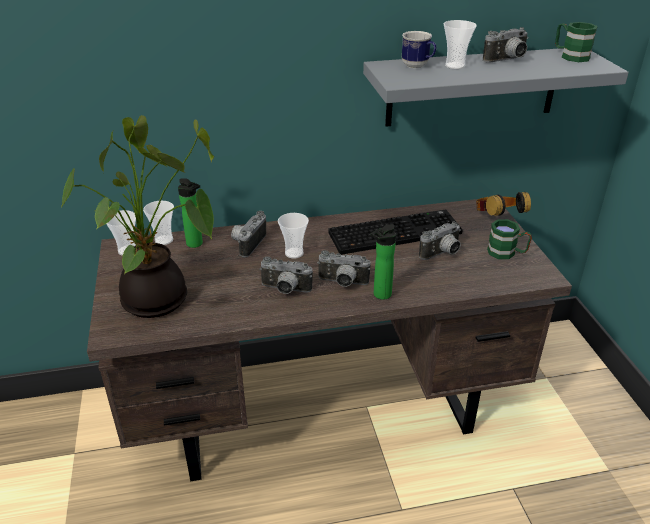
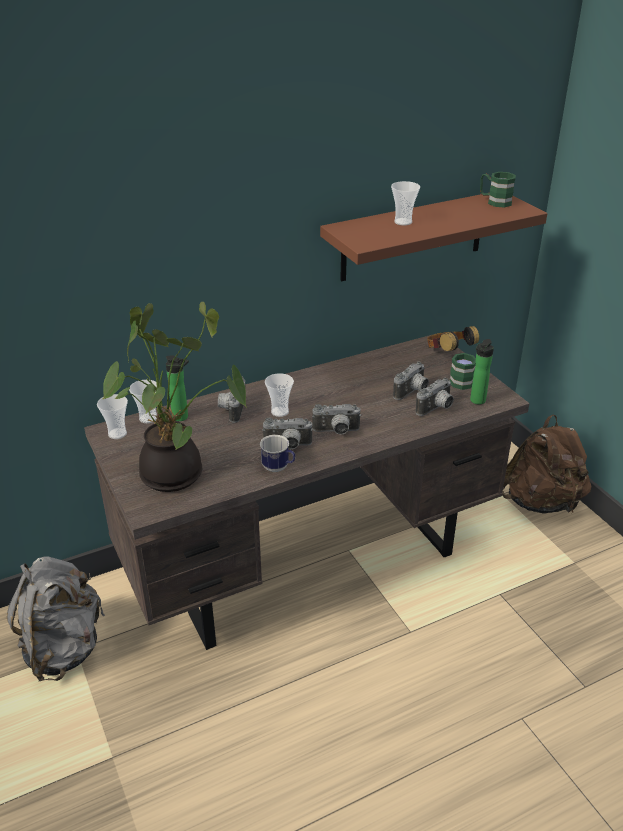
camera: 15 degrees left, 0 degrees up
(64, 449) = (64, 648): none -> grey backpack
(380, 295) = (374, 437): bottle -> bottle (476, 401)
(395, 232) = (363, 378): keyboard -> none
(418, 66) = (371, 226): mug -> mug (279, 468)
(472, 87) = (413, 236): grey shelf -> brown shelf
(507, 60) = (444, 211): camera -> camera (436, 409)
(588, 394) = (541, 502): none -> brown backpack

